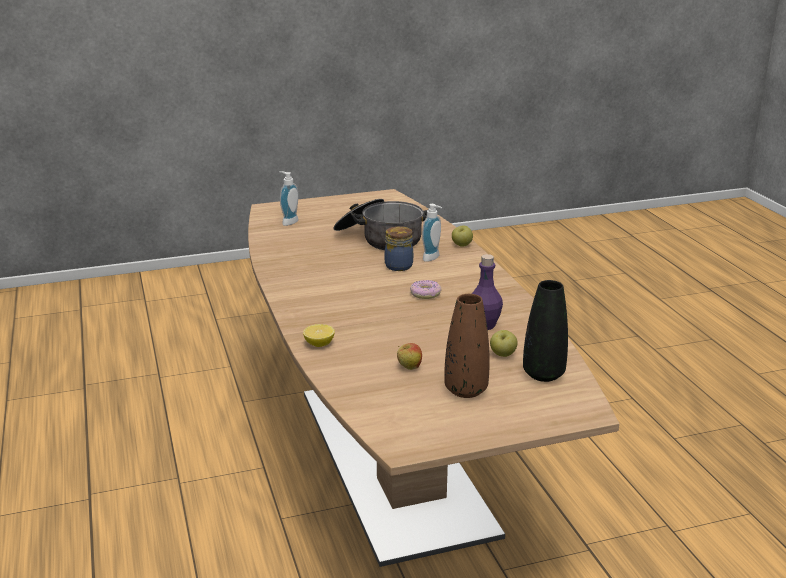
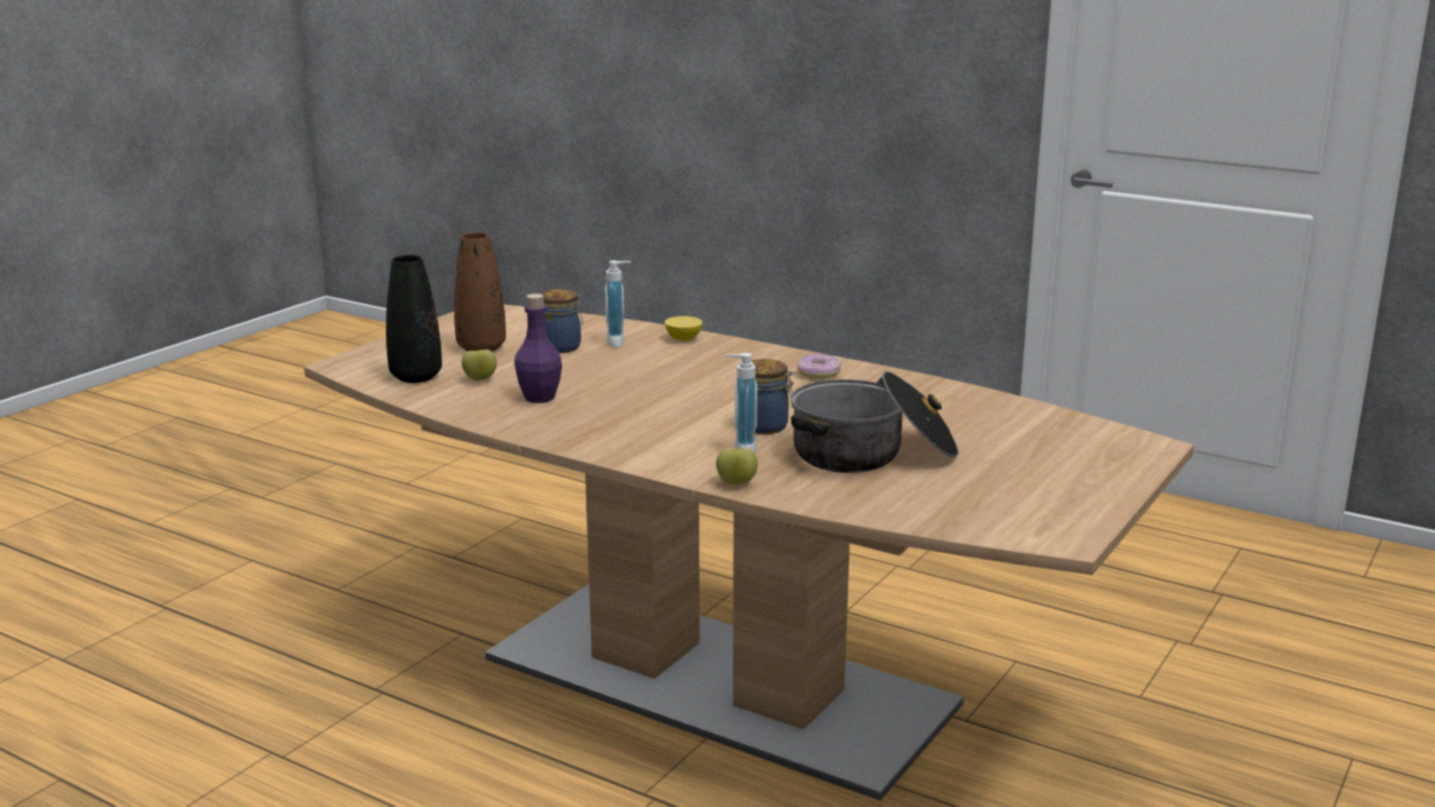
camera: 140 degrees right, 5 degrees down
(288, 222) = (1059, 435): soap dispenser -> soap dispenser (619, 342)
(409, 368) = (562, 347): apple -> jar
(425, 294) = (665, 407): donut -> donut (819, 373)

